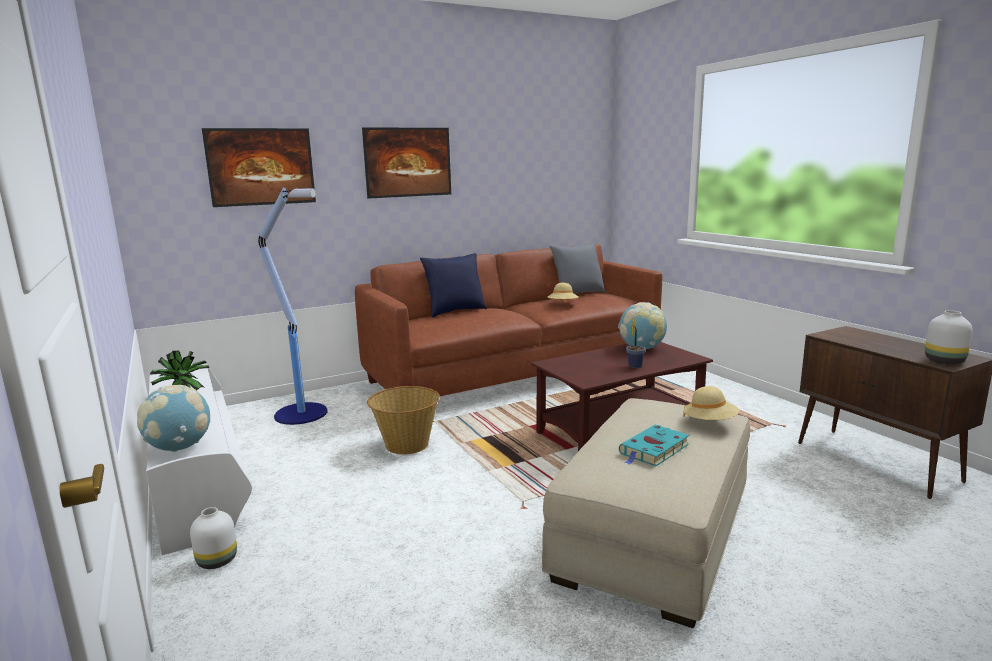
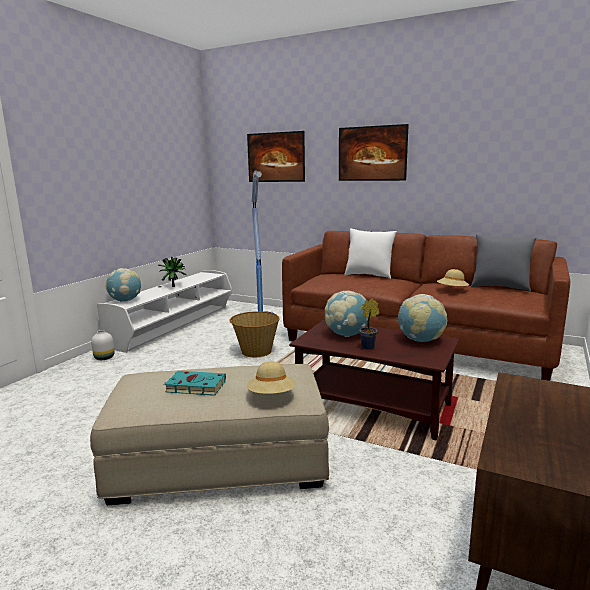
camera: 55 degrees right, 0 degrees up
(455, 312) = (369, 275): blue pillow -> white pillow
(591, 364) = (346, 335): none -> globe
(945, 361) = (525, 460): white vase -> none

